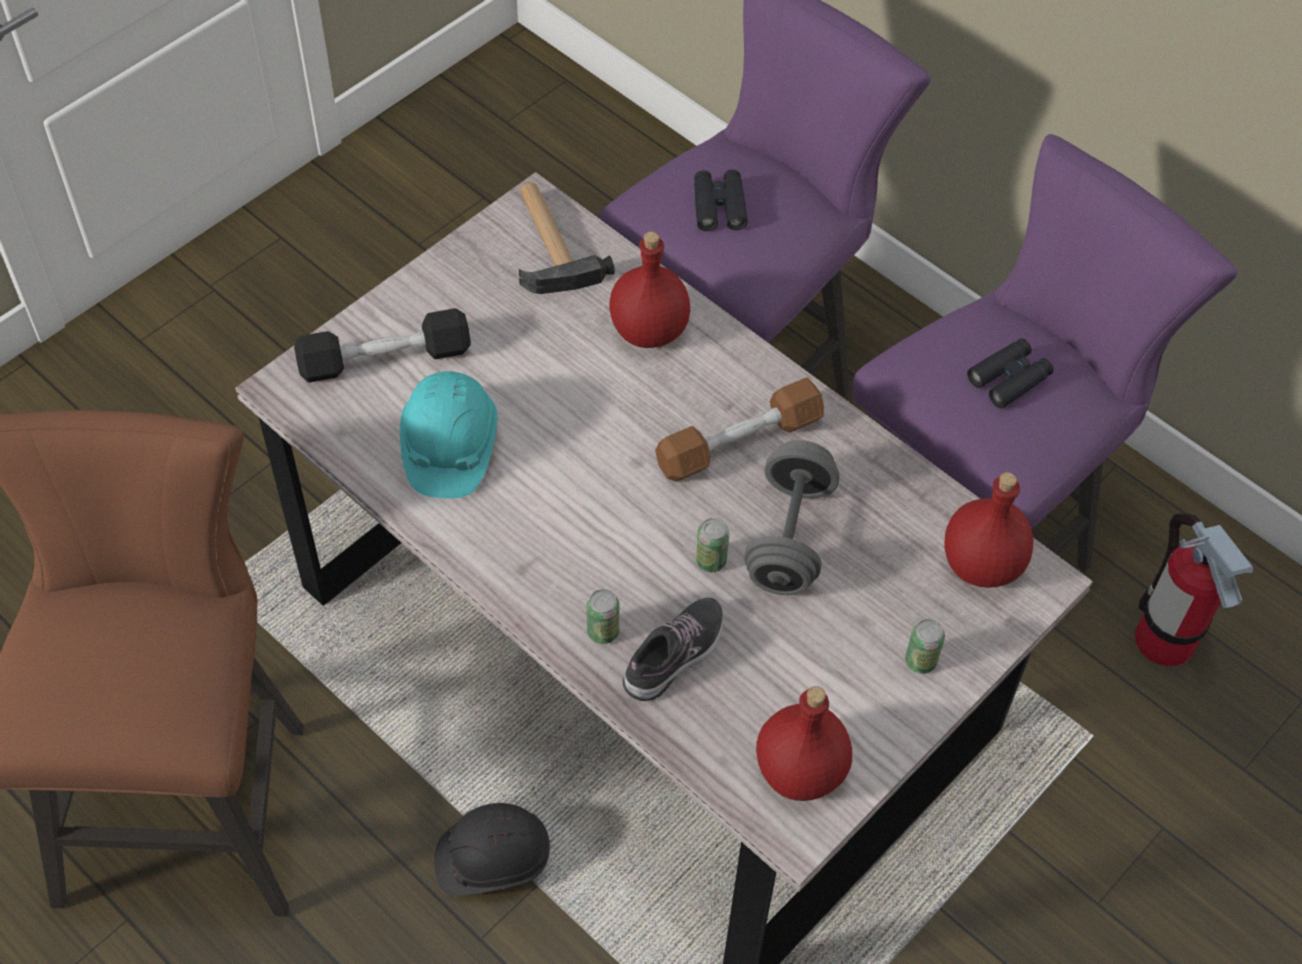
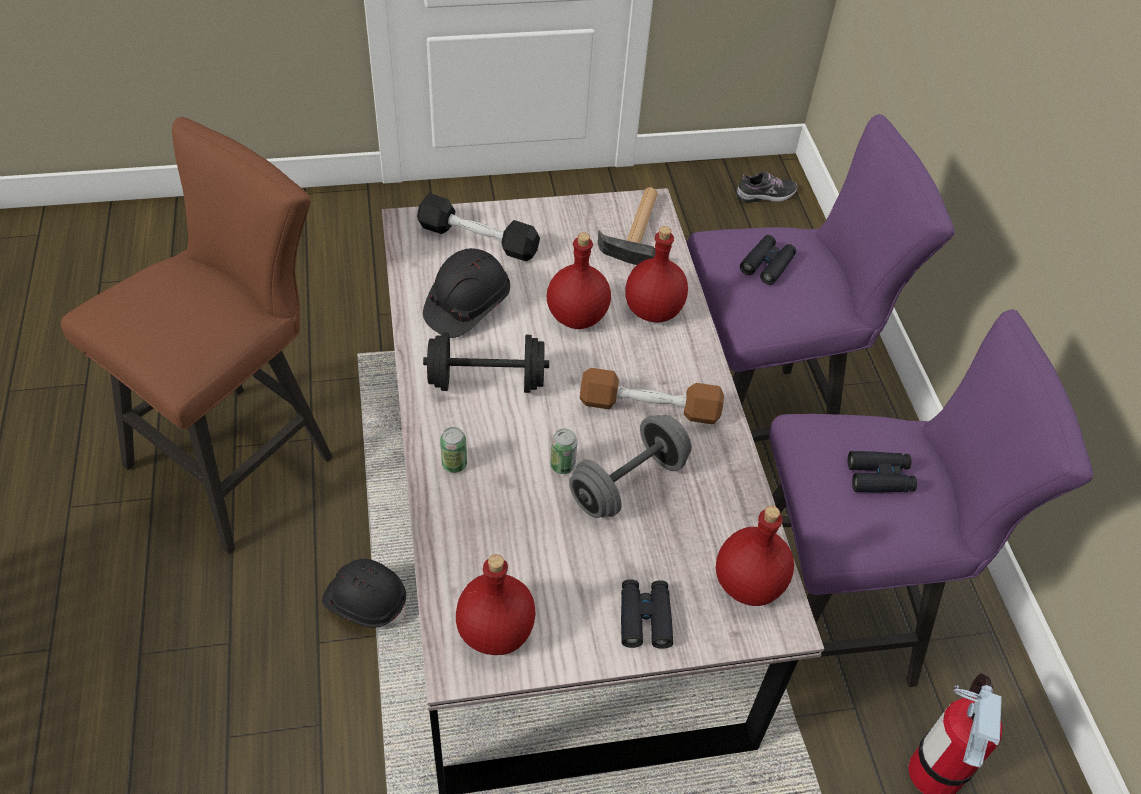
camera: 35 degrees right, 5 degrees down
(449, 447) = (467, 306): turquoise hard hat -> black hard hat
(551, 520) = (486, 381): none -> black dumbbell
(579, 387) = (577, 317): none -> red bottle
(675, 655) = (485, 506): shoe -> shoe (766, 195)
(920, 661) = (645, 618): can -> black binoculars

